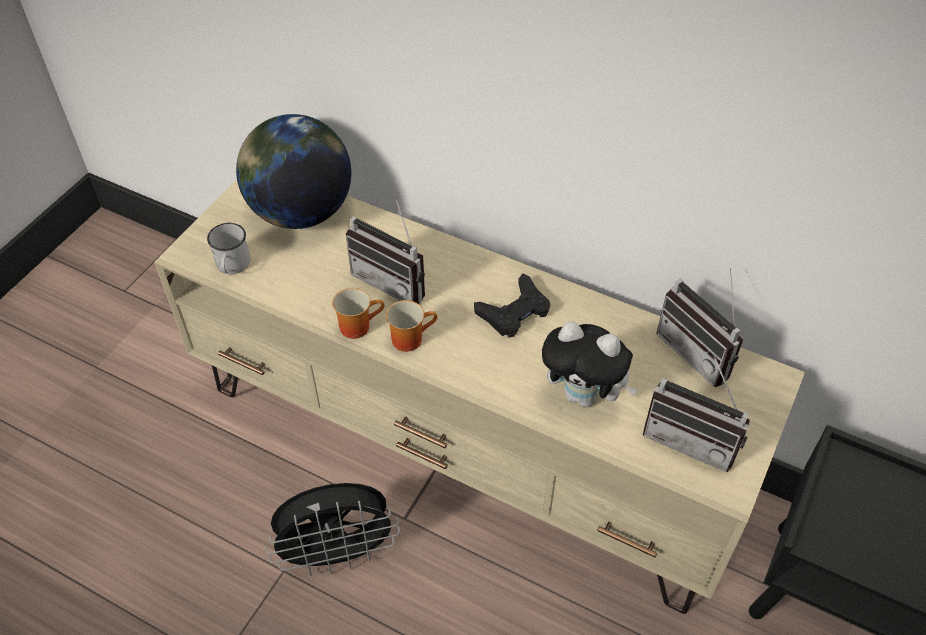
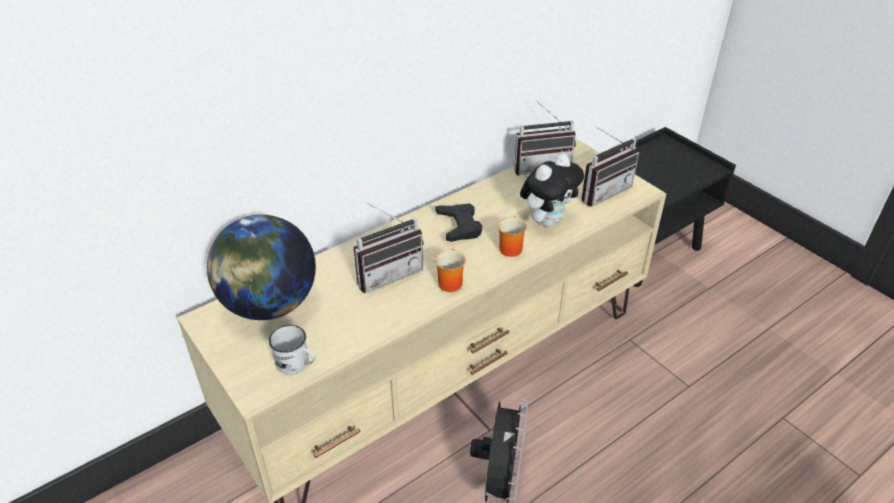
camera: 65 degrees left, 10 degrees down
(358, 324) = (417, 305): mug -> mug (509, 247)

